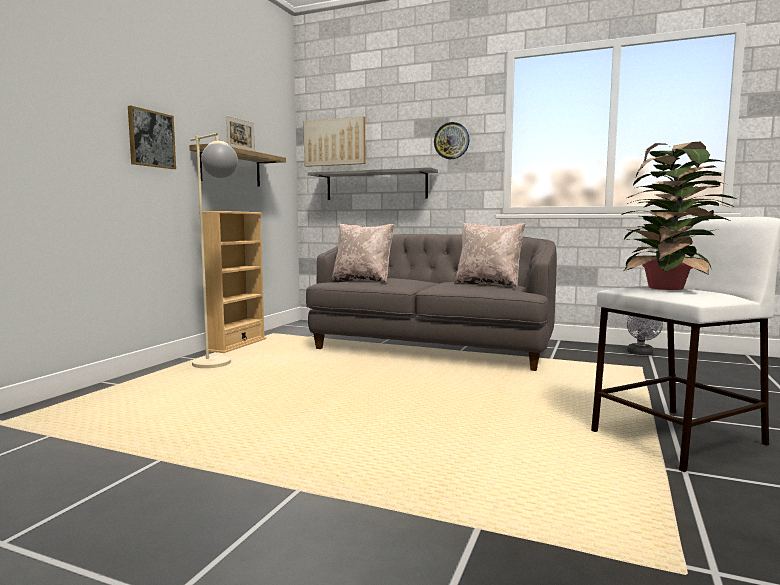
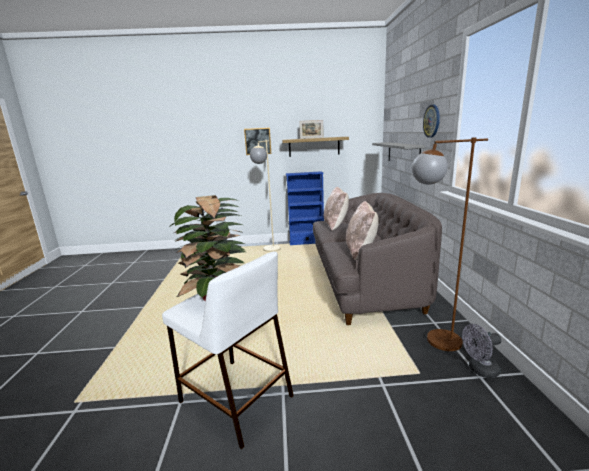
camera: 65 degrees right, 10 degrees up
(236, 345) = (307, 242): beige bookcase -> blue bookcase
(335, 142) = (392, 120): picture -> none
(591, 354) = (432, 342): none -> brown floor lamp

